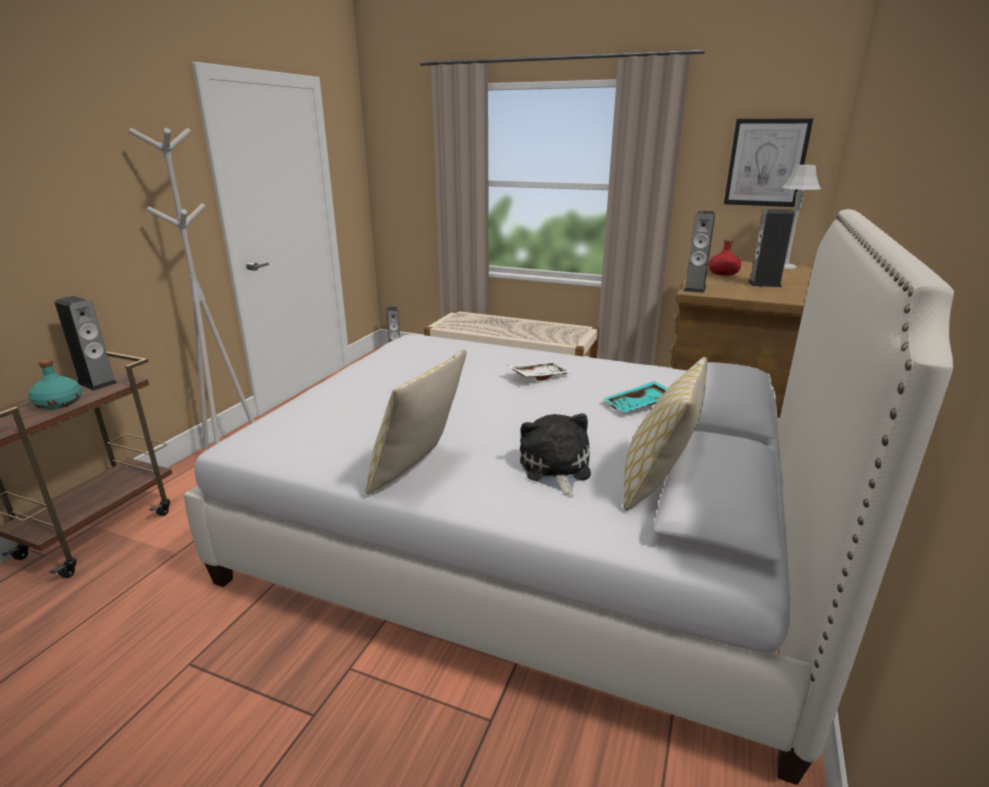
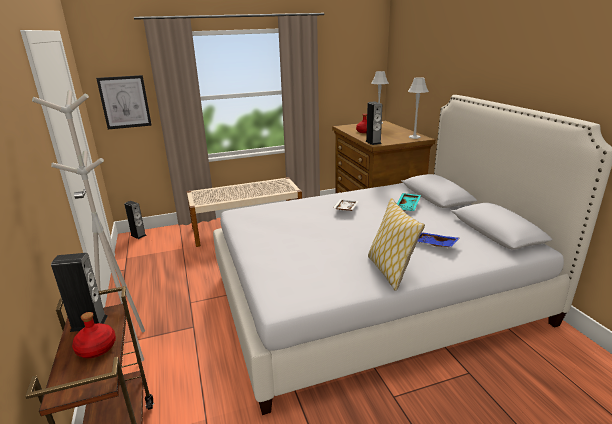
camera: 40 degrees left, 0 degrees up
(59, 403) = (97, 348): turquoise bottle -> red bottle
(555, 469) = (434, 245): plush toy -> blue tray
(657, 483) = (472, 233): pillow -> none
(764, 284) = (391, 134): speaker -> none
(766, 163) = (356, 71): picture -> picture (125, 102)
(794, 296) = (414, 137): none -> grey table lamp

